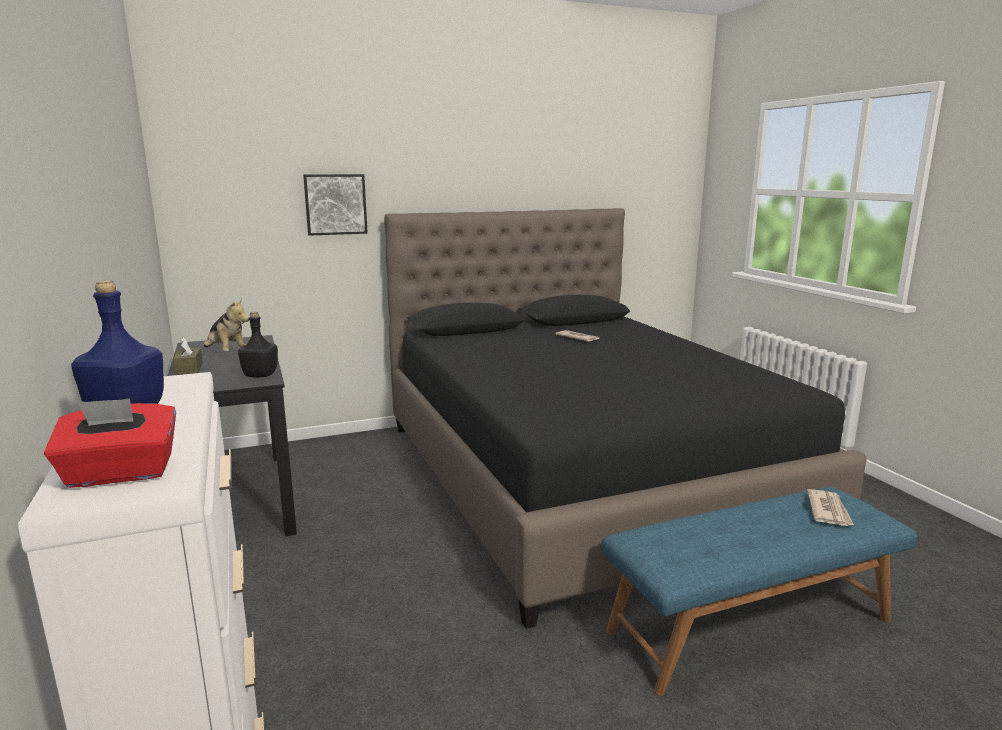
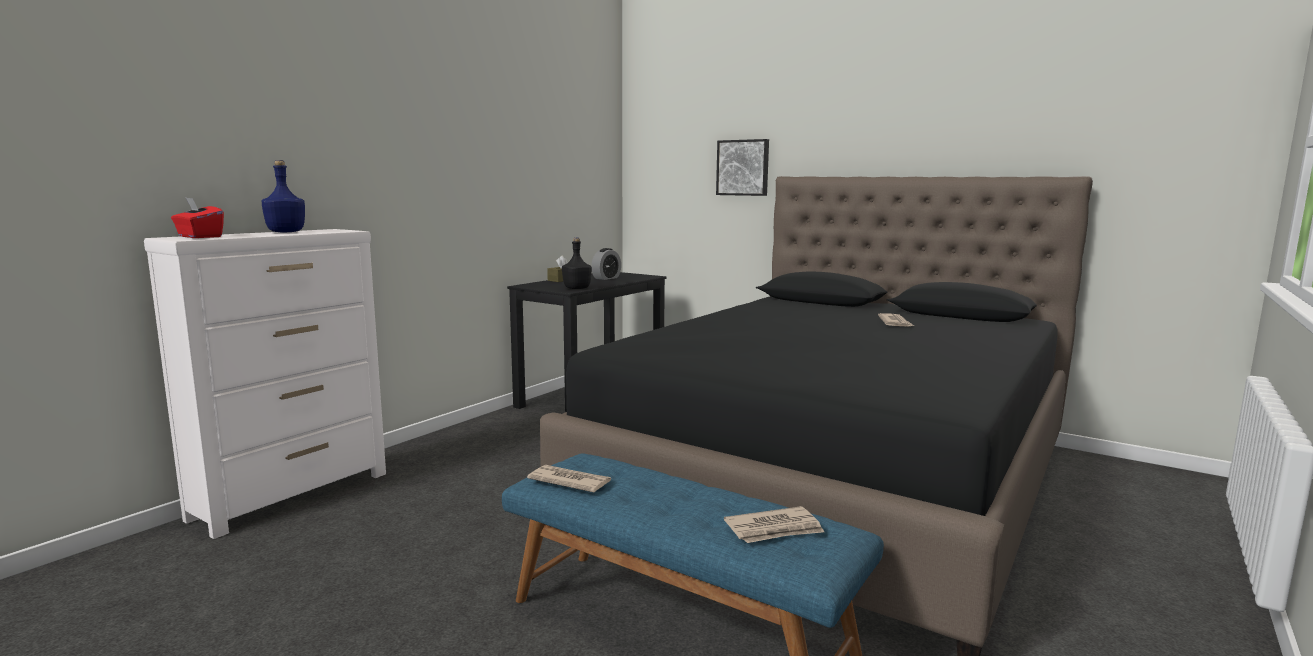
camera: 55 degrees right, 5 degrees down
(226, 353) = (606, 278): plush toy -> alarm clock
(694, 557) = (569, 481): none -> newspaper

